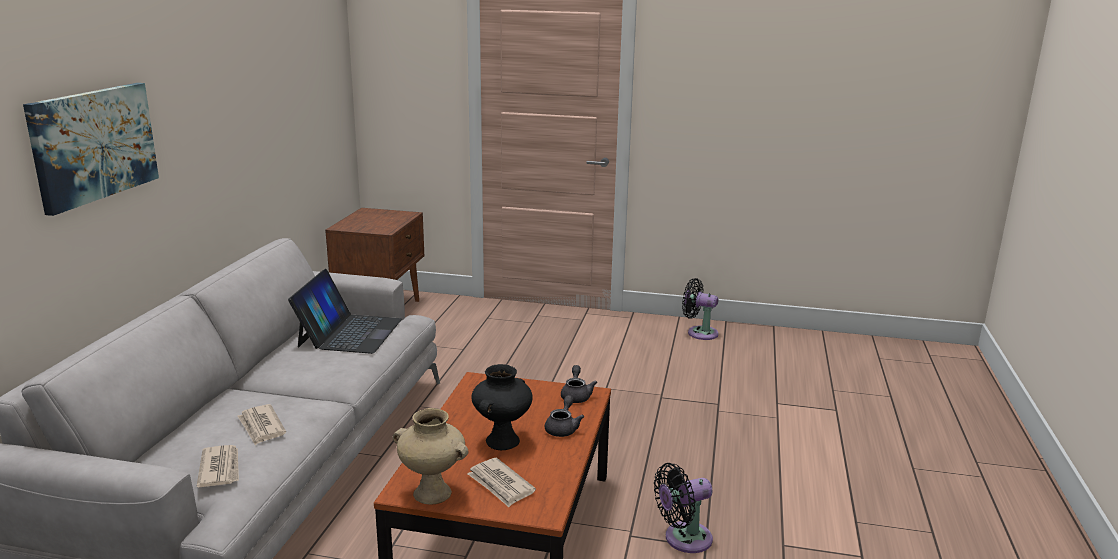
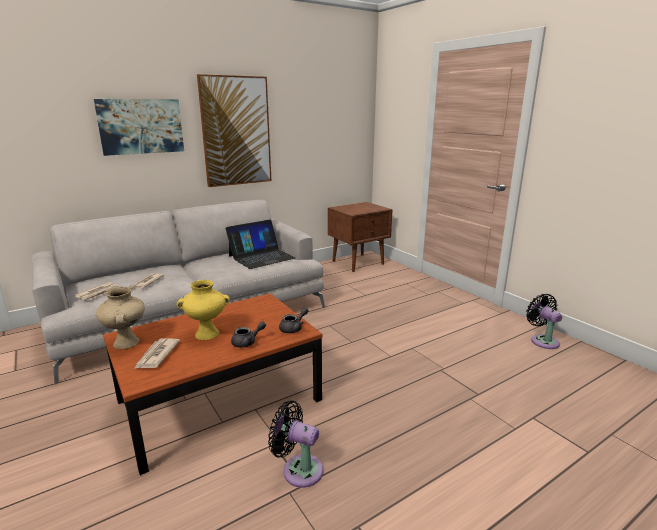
camera: 45 degrees right, 0 degrees up
(212, 126) = (236, 131): none -> picture
(502, 440) = (207, 333): black vase -> yellow vase

